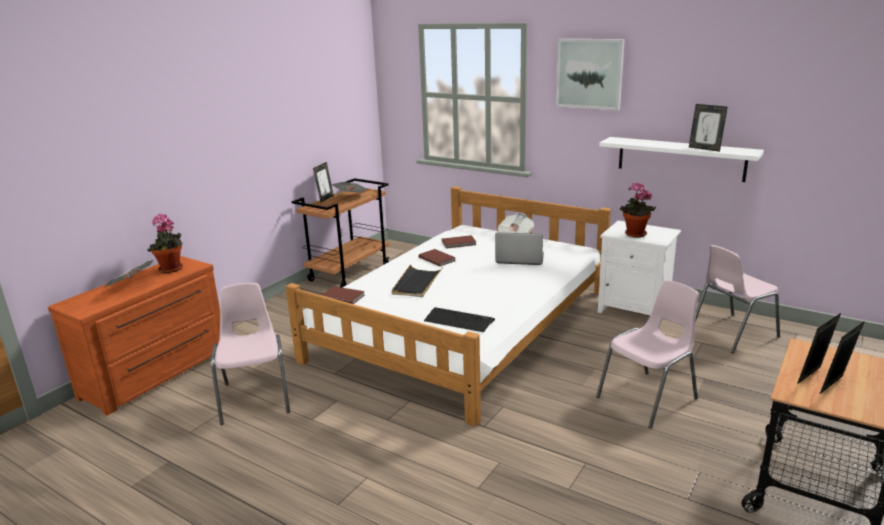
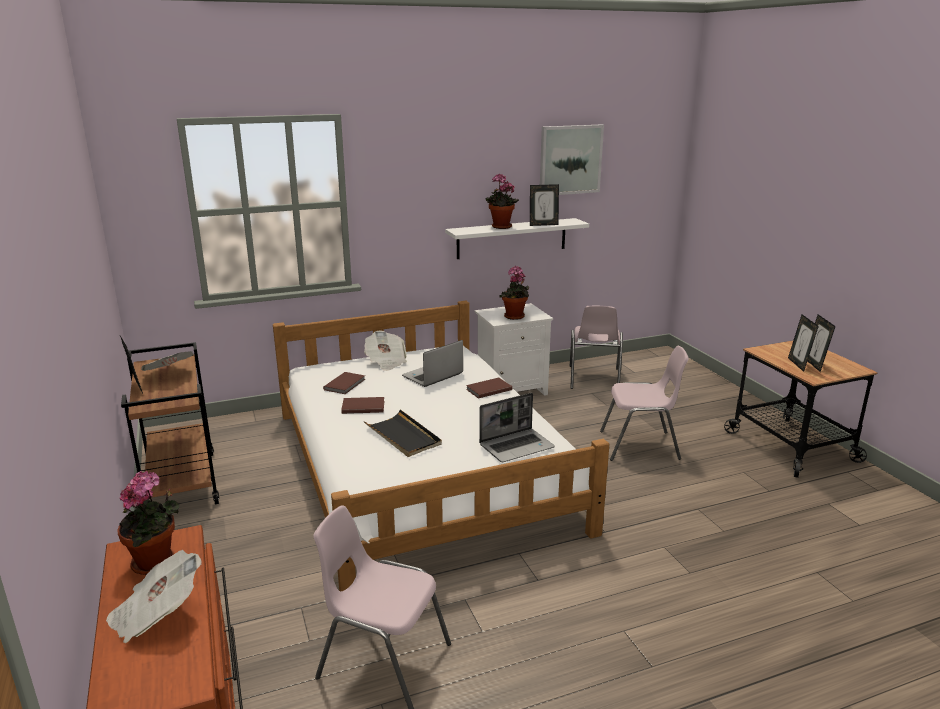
camera: 55 degrees left, 0 degrees up
(343, 296) = (366, 485): brown book -> brown book (488, 389)
(459, 320) = (517, 446): keyboard -> laptop
(589, 73) = (419, 166): picture -> picture (570, 160)
(649, 398) = (640, 446): pink chair -> pink chair turned 90 degrees clockwise
(657, 143) = (500, 227): none -> potted plant

